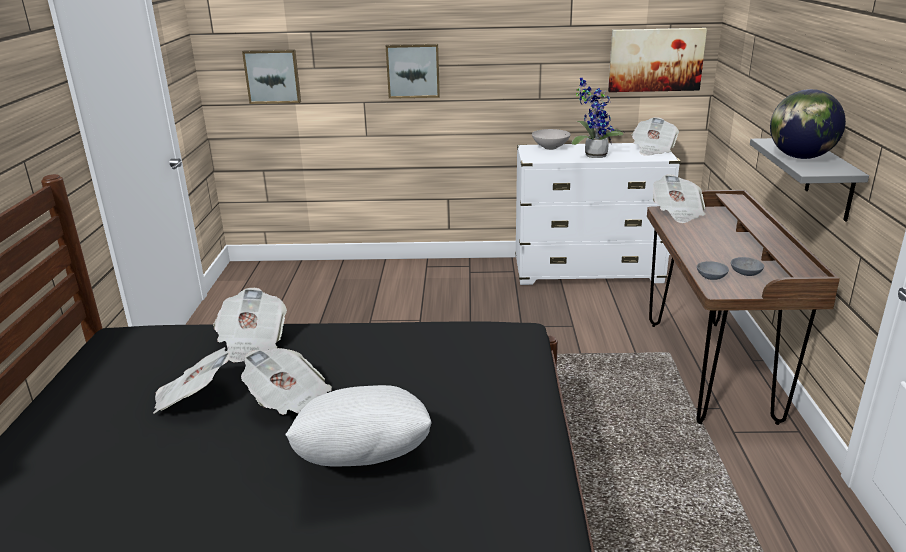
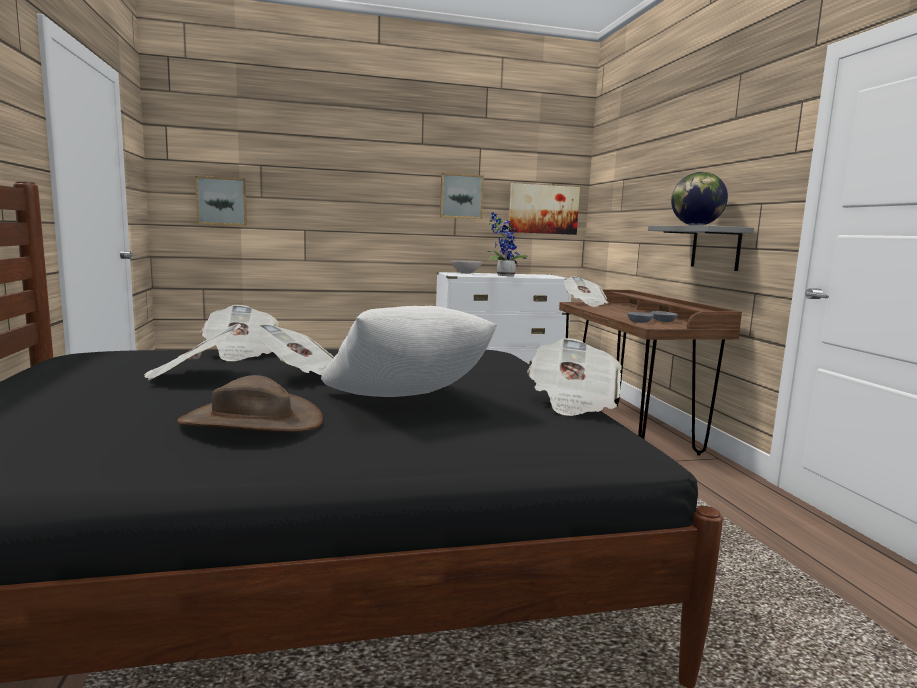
camera: 15 degrees left, 15 degrees down
(215, 496) = (251, 421): none -> brown hat
(413, 70) = (350, 205): picture -> picture (461, 196)
(652, 149) = (547, 275): newspaper -> newspaper (572, 402)

